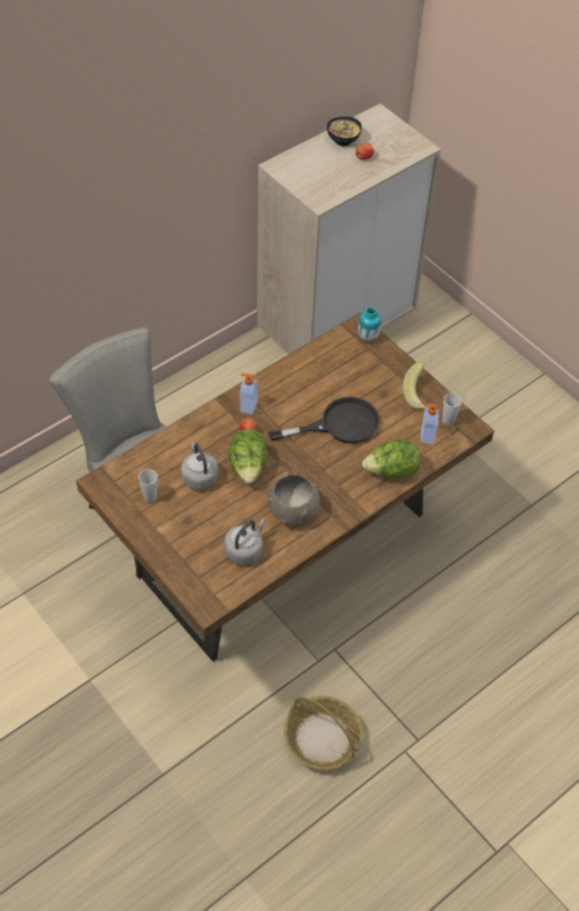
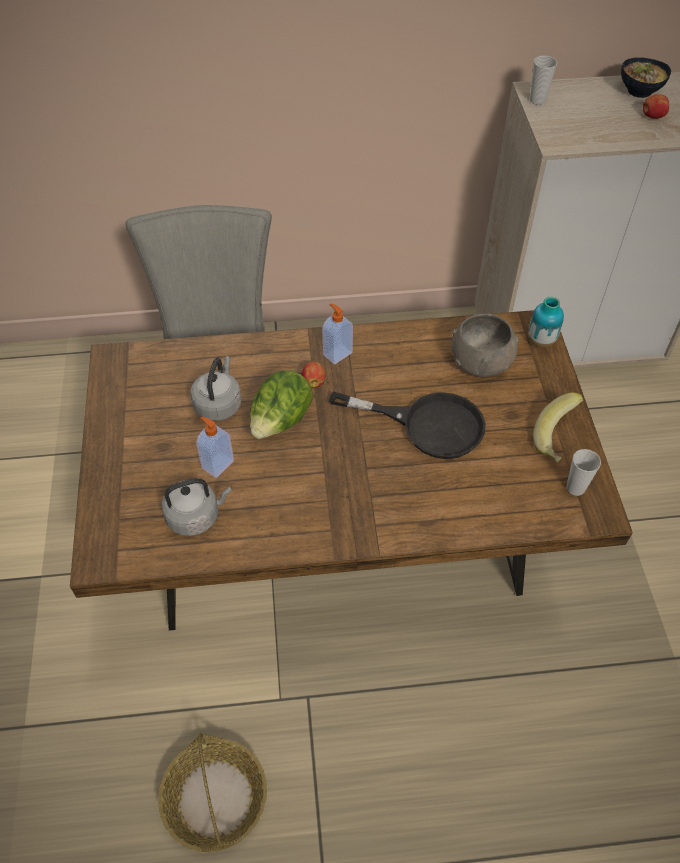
camera: 35 degrees right, 0 degrees up
(150, 497) = (148, 400): cup -> cup (537, 100)
(293, 510) = (291, 498): grey bowl -> grey bowl (481, 361)
(391, 471) = (450, 515): lettuce -> none
(426, 436) = (531, 493): soap dispenser -> soap dispenser (217, 464)

